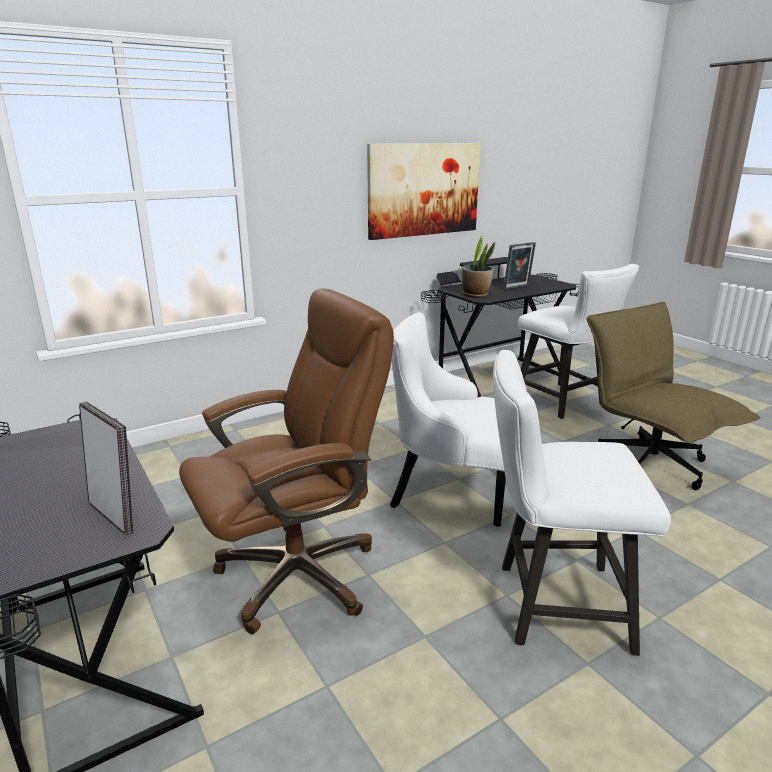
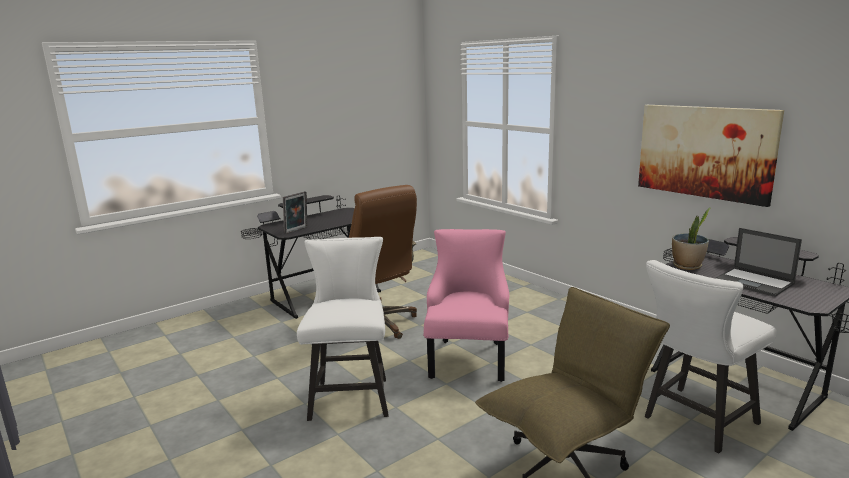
camera: 85 degrees right, 5 degrees down
(452, 493) = (469, 361): white chair -> pink chair
(517, 287) = (754, 282): picture frame -> laptop

